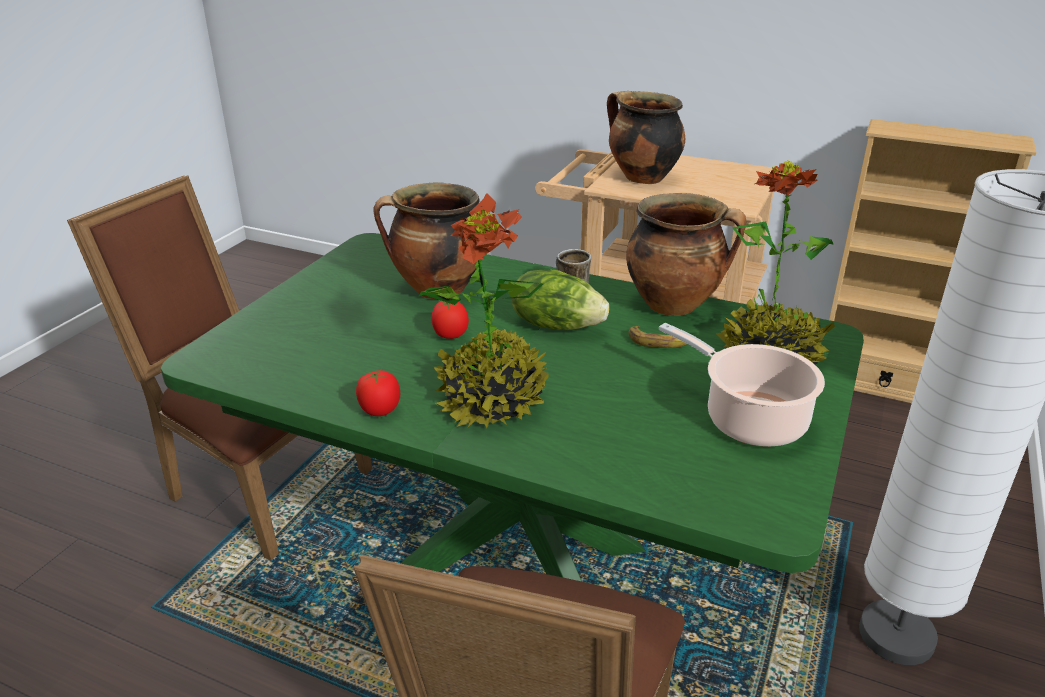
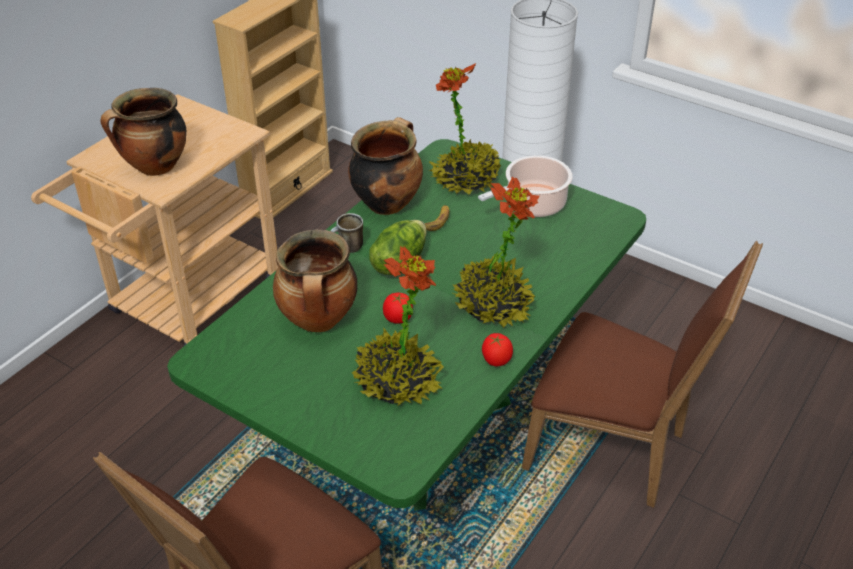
camera: 80 degrees left, 10 degrees up
(340, 345) = (397, 382): none -> potted plant

